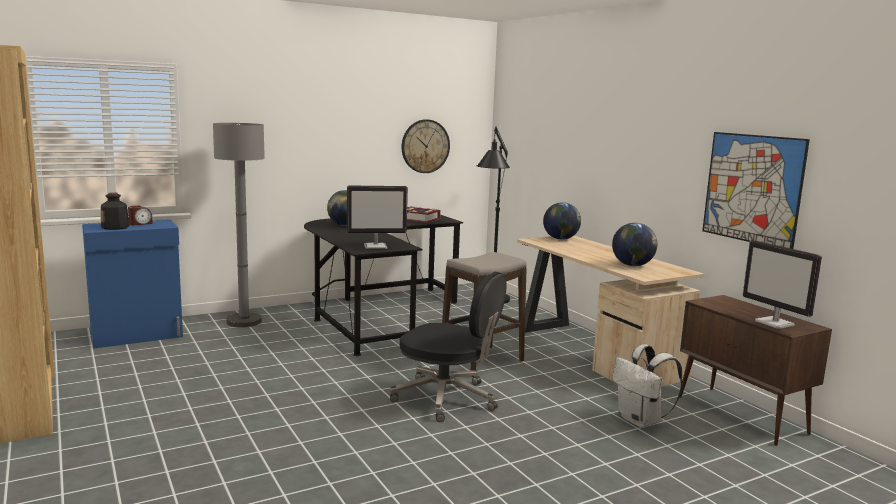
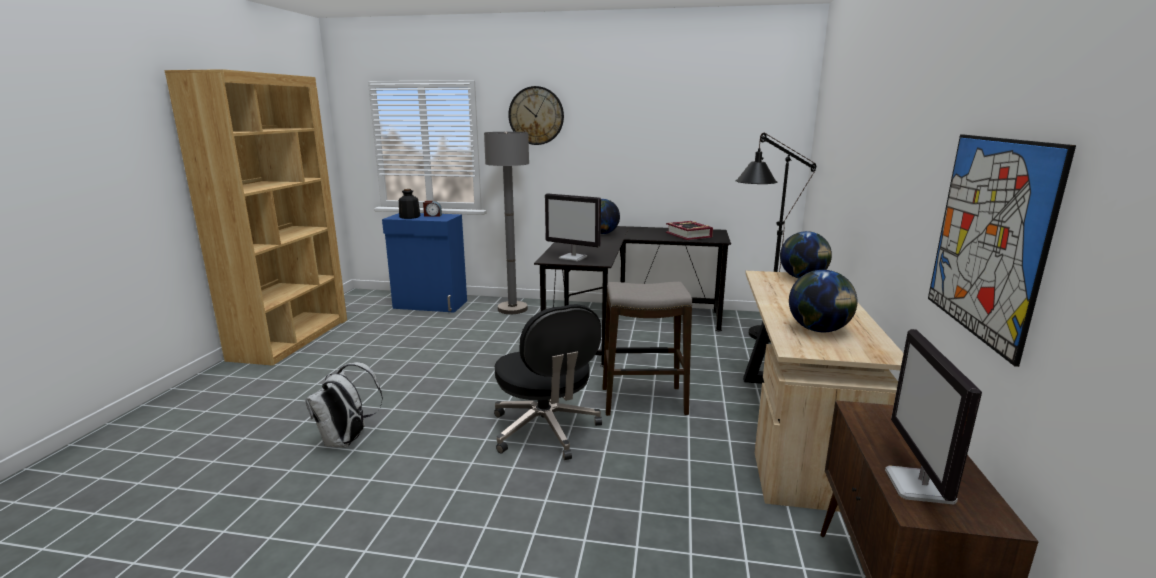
camera: 40 degrees right, 5 degrees up
(425, 146) = (719, 156): wall clock -> wall clock (536, 115)
(641, 421) = (711, 546): white backpack -> white backpack (347, 441)

